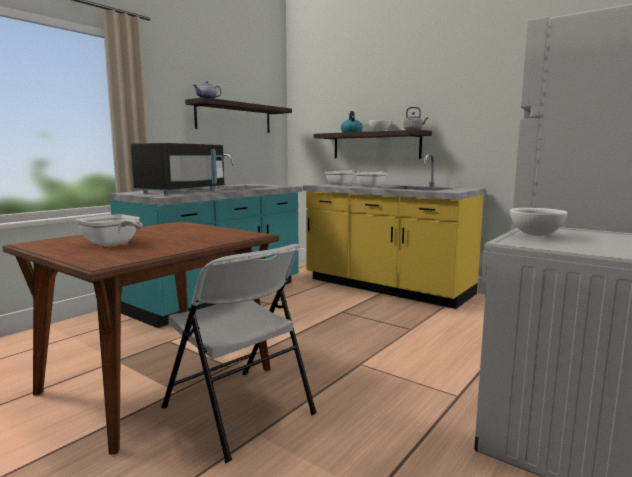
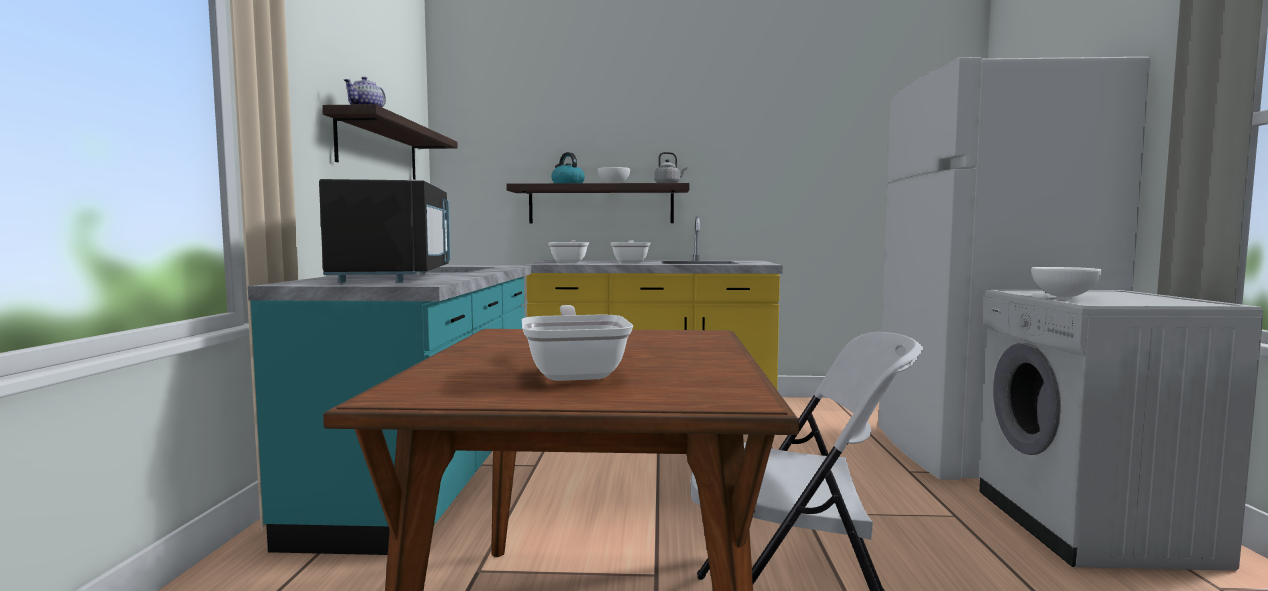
camera: 35 degrees left, 5 degrees down
(112, 244) = (576, 372): frying pan -> frying pan turned 105 degrees counterclockwise

